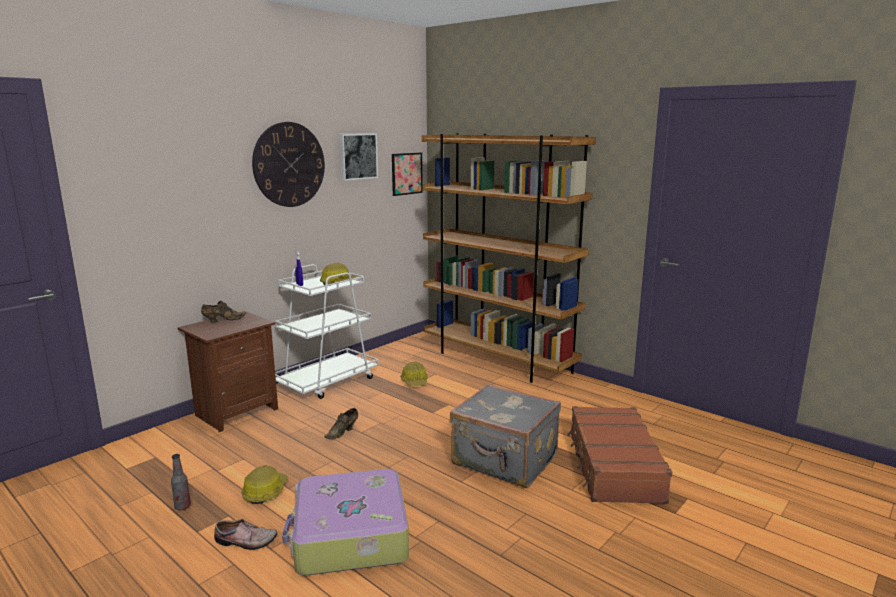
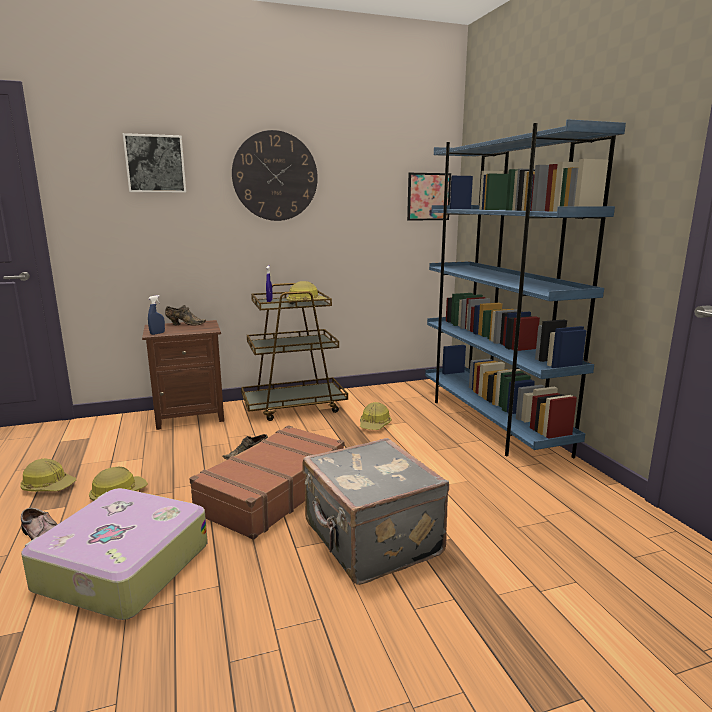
camera: 30 degrees right, 0 degrees up
(182, 507) = (48, 486): bottle -> hard hat
(214, 334) = (157, 333): none -> blue spray bottle
(328, 381) = (294, 406): white cart -> brown cart
(357, 156) = (361, 172): picture -> picture (155, 164)
(498, 360) = (491, 422): brown bookcase -> blue bookcase
(613, 466) = (508, 597): brown suitcase -> brown suitcase (272, 492)

